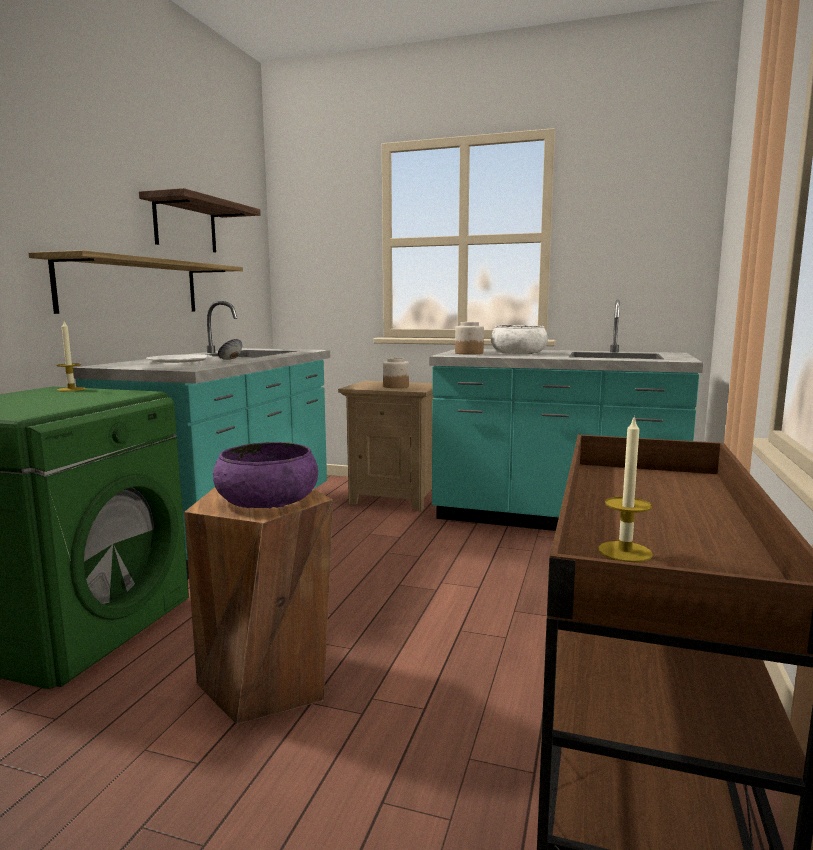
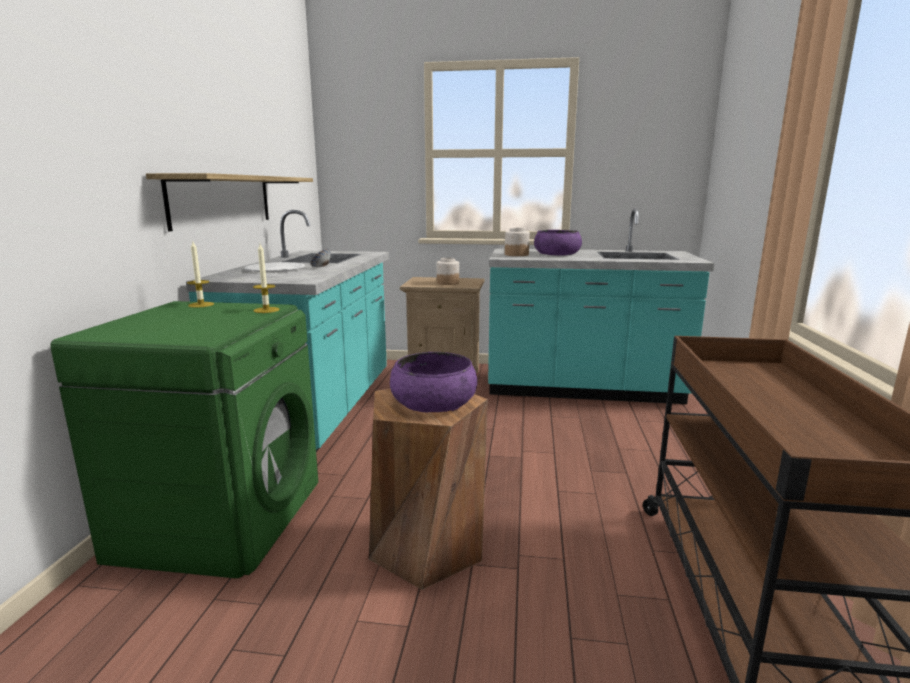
camera: 10 degrees left, 5 degrees up
(185, 225) = (258, 138): shelf -> none
(518, 353) = (557, 254): white bowl -> purple bowl
(625, 552) = (788, 439): candle -> candle (266, 310)

